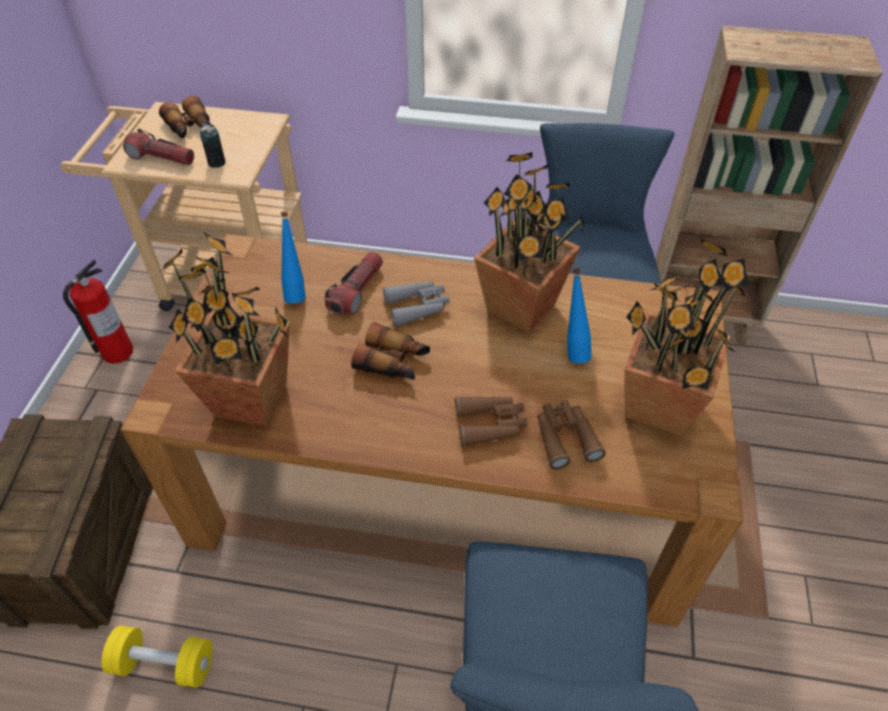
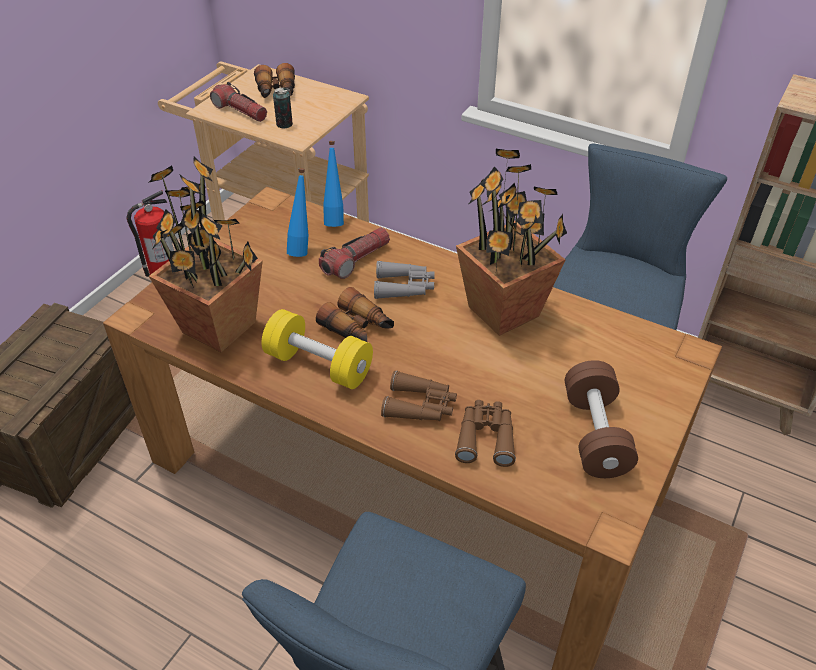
camera: 20 degrees right, 5 degrees down
(164, 663) = (92, 555): yellow dumbbell -> yellow dumbbell (319, 365)
(573, 350) = (535, 362): blue bottle -> blue bottle (335, 219)
(657, 405) = (595, 434): potted plant -> brown dumbbell

